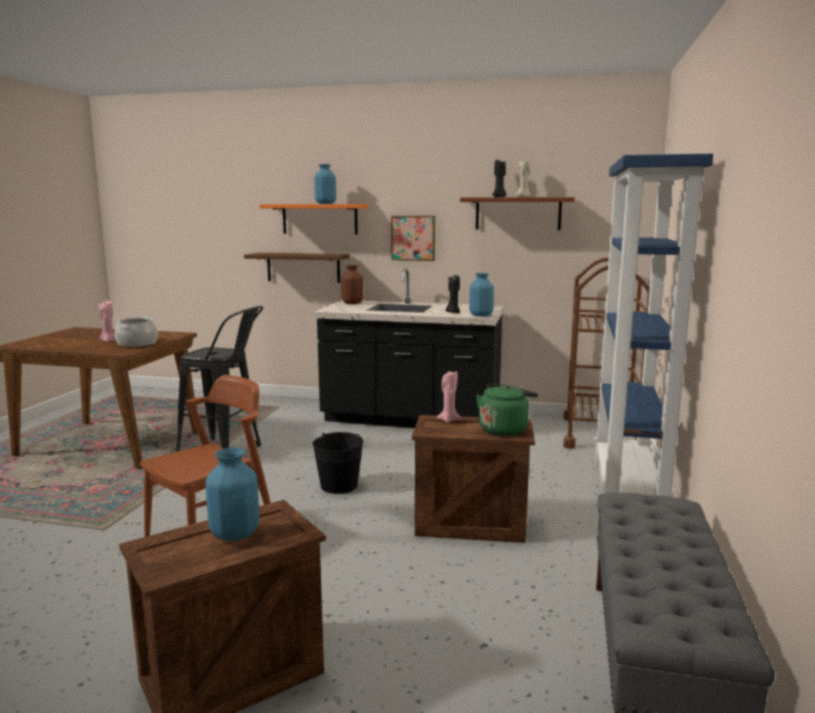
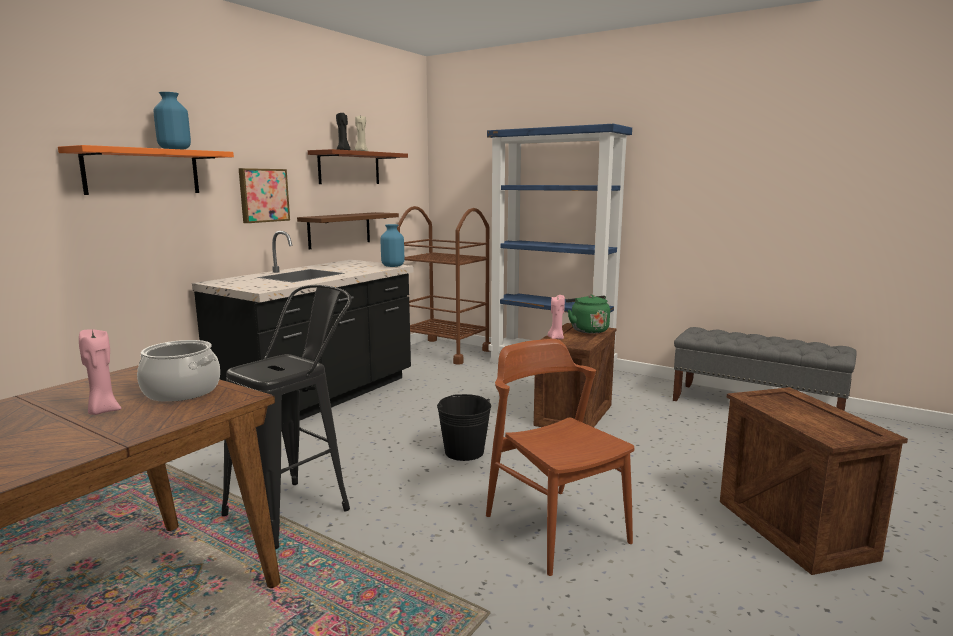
camera: 70 degrees left, 0 degrees up
(235, 533) = (797, 409): blue vase -> none
(303, 267) = (123, 245): brown shelf -> brown shelf (339, 230)
(352, 303) = (233, 282): brown vase -> none
(453, 312) = (362, 268): black candle -> none

